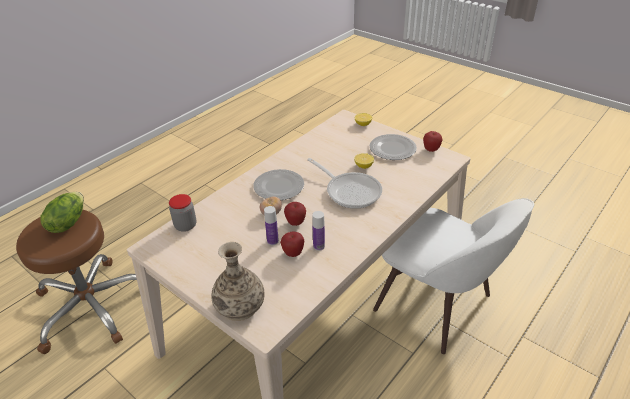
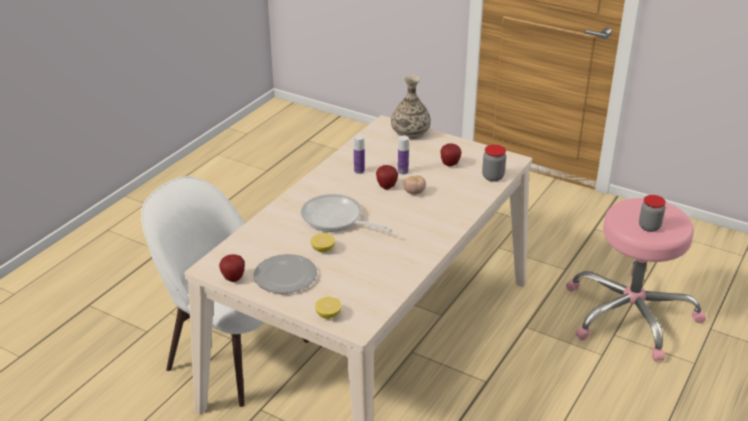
camera: 170 degrees right, 5 degrees down
(67, 223) = (649, 227): lettuce -> jar
(92, 306) = (629, 314): brown stool -> pink stool
(279, 187) = (417, 218): plate -> none
(293, 253) = (381, 165): apple -> apple (450, 164)

